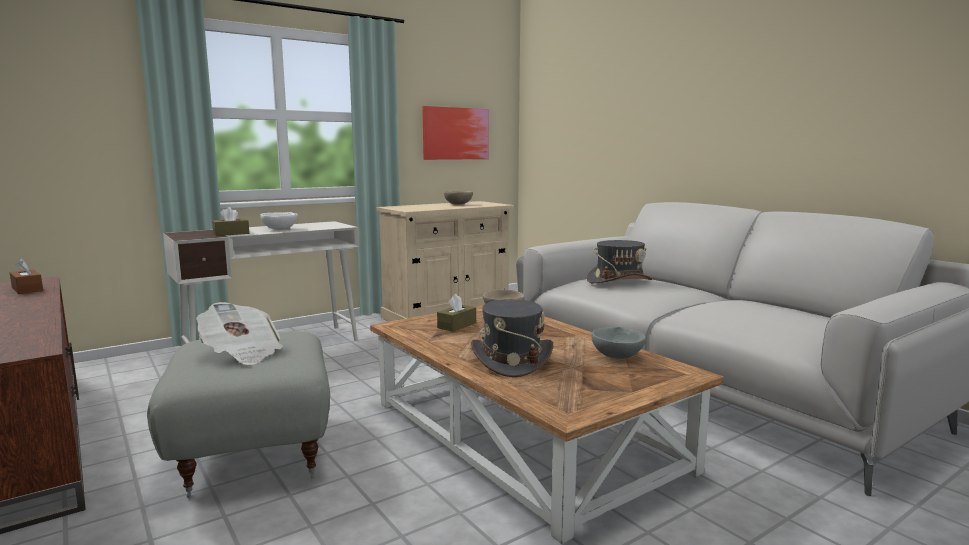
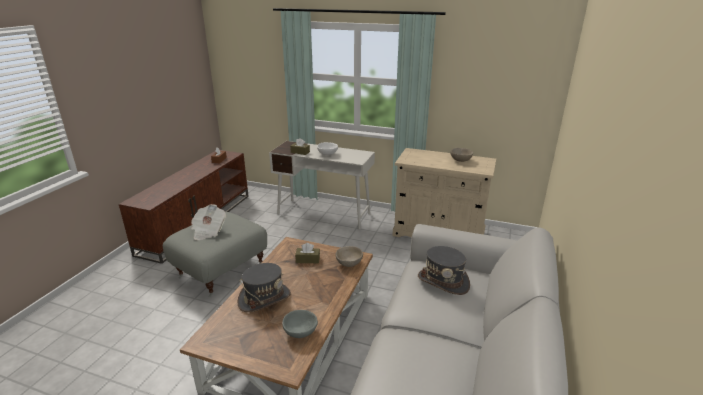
camera: 55 degrees right, 15 degrees up
(455, 133) = (491, 100): picture -> none

